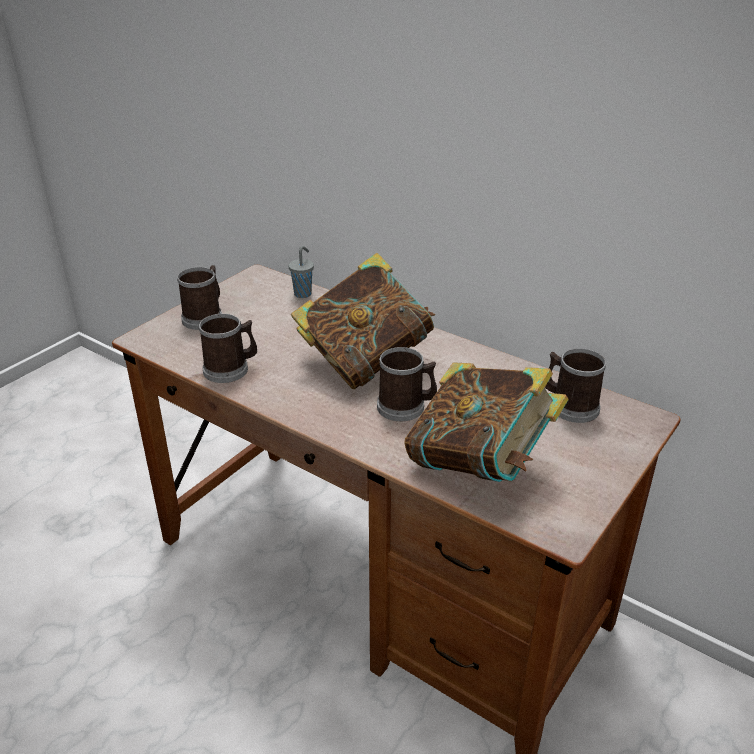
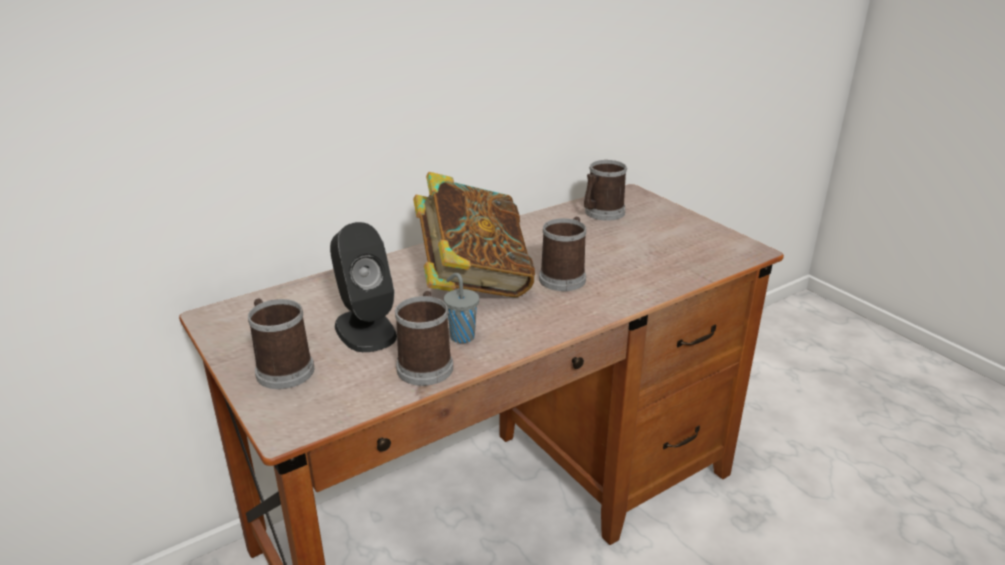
camera: 70 degrees left, 5 degrees down
(266, 333) = (365, 330): none -> black speaker
(303, 293) = (297, 293): grey cup -> grey cup (461, 336)
(480, 464) = (662, 262): book -> none

